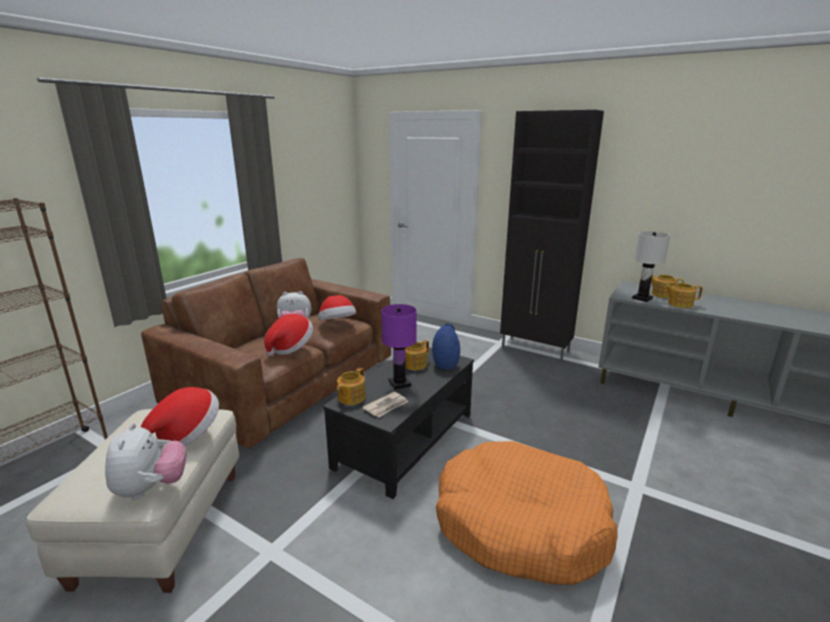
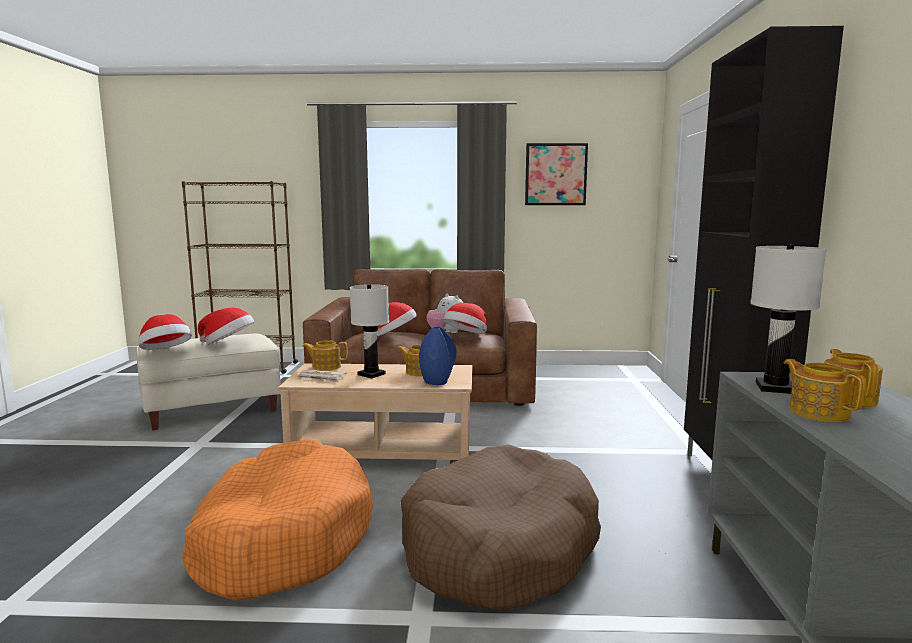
camera: 60 degrees right, 10 degrees down
(151, 488) = (166, 352): plush toy -> hat
(300, 163) = (555, 174): none -> picture
(399, 383) = (372, 374): purple table lamp -> white table lamp
(404, 439) = (384, 451): black coffee table -> beige coffee table
(575, 438) = (499, 548): none -> brown dog bed

